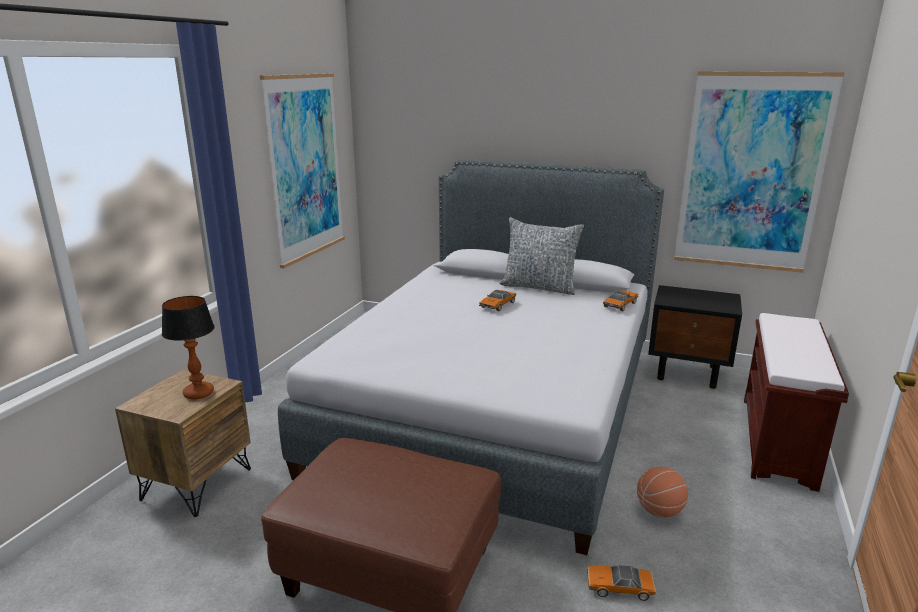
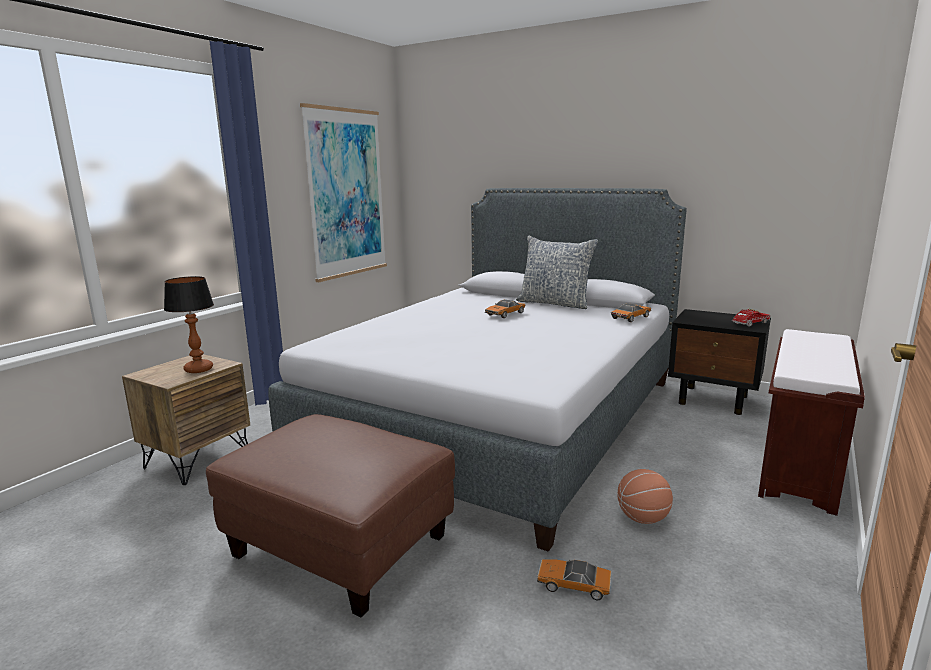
camera: 10 degrees right, 5 degrees down
(724, 304) = (749, 324): none -> toy truck
(751, 173) = (779, 188): picture -> none

